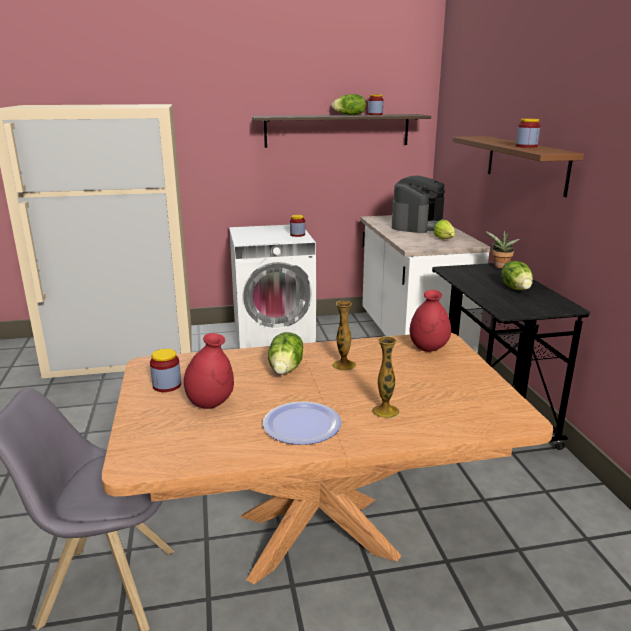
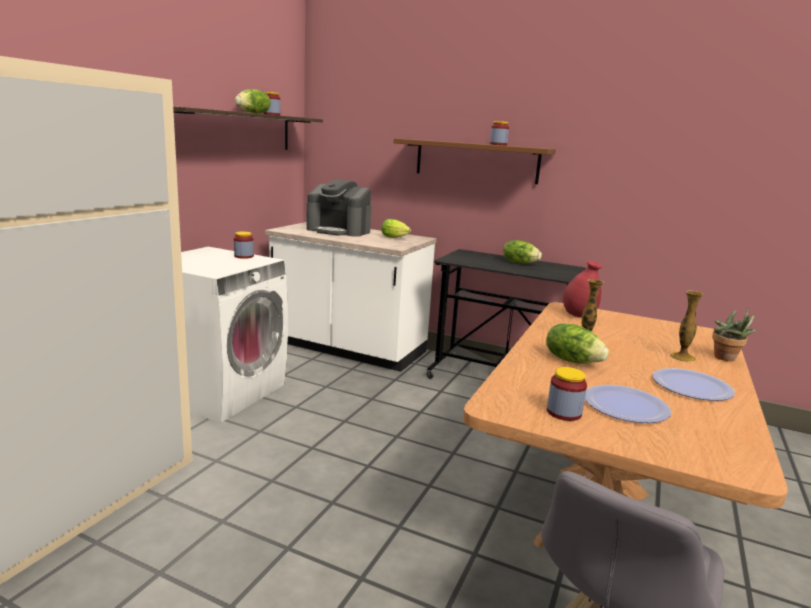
camera: 55 degrees left, 5 degrees down
(210, 404) = (626, 406): red vase -> plate
(417, 225) = (339, 230): coffee machine -> coffee machine turned 135 degrees clockwise
(500, 267) = (468, 252): potted plant -> potted plant (727, 359)

